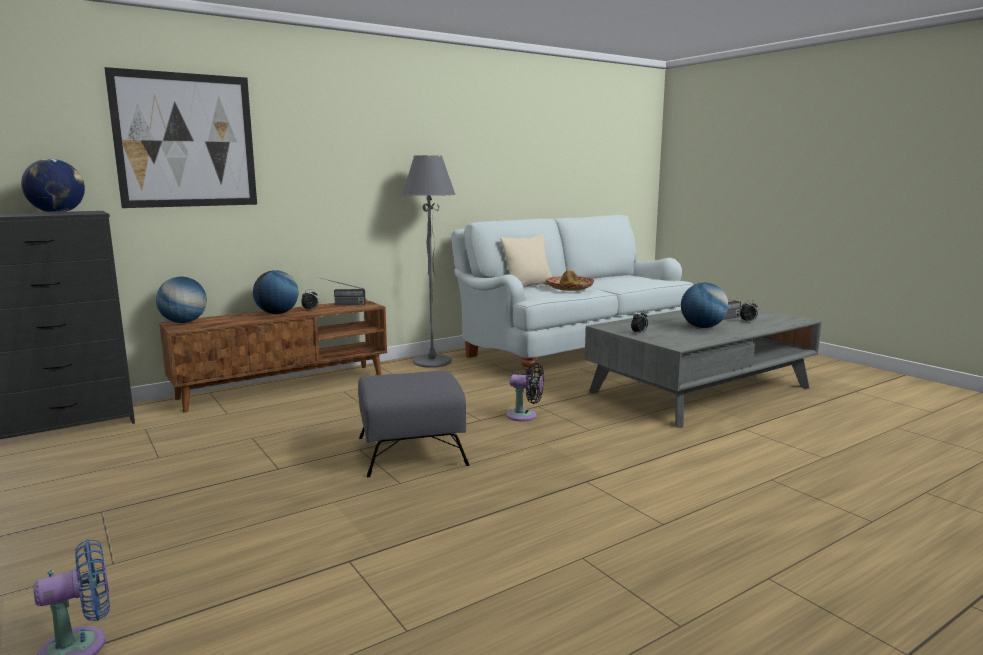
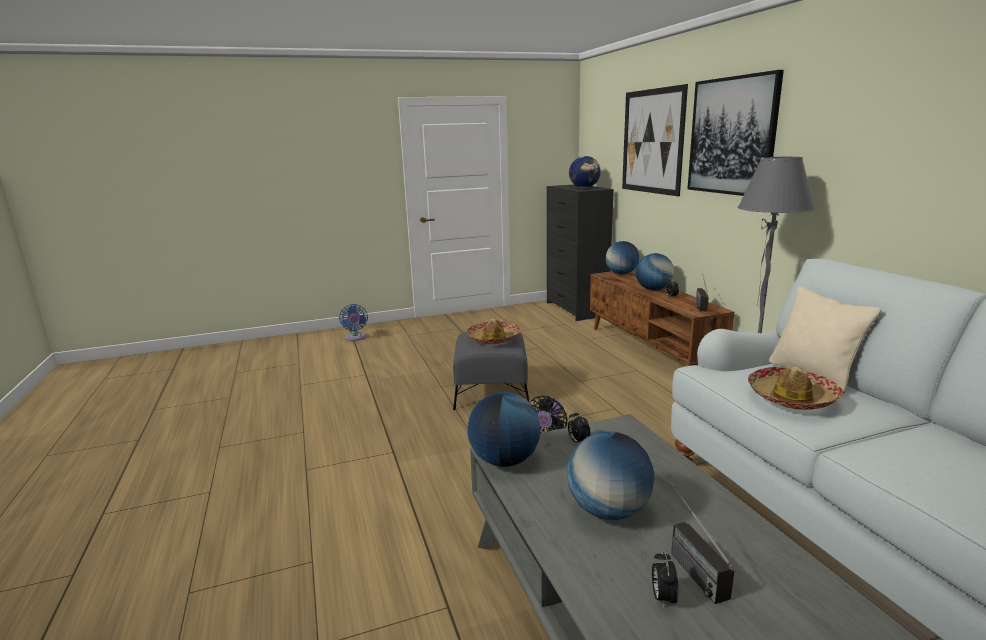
camera: 105 degrees right, 5 degrees up
(325, 139) = (732, 136): none -> picture
(409, 377) = (493, 338): none -> hat
(684, 344) = (504, 460): none -> globe

